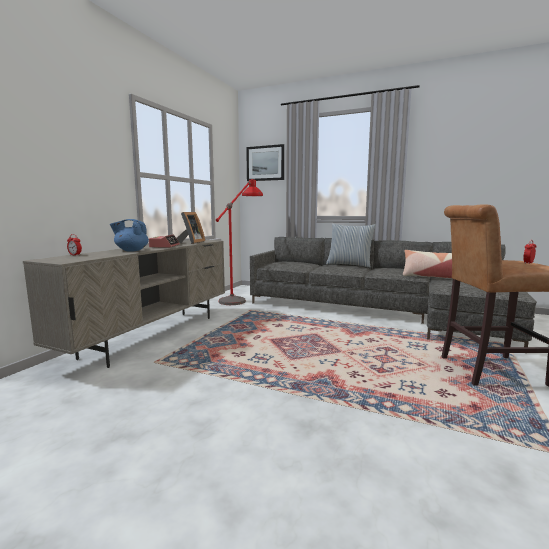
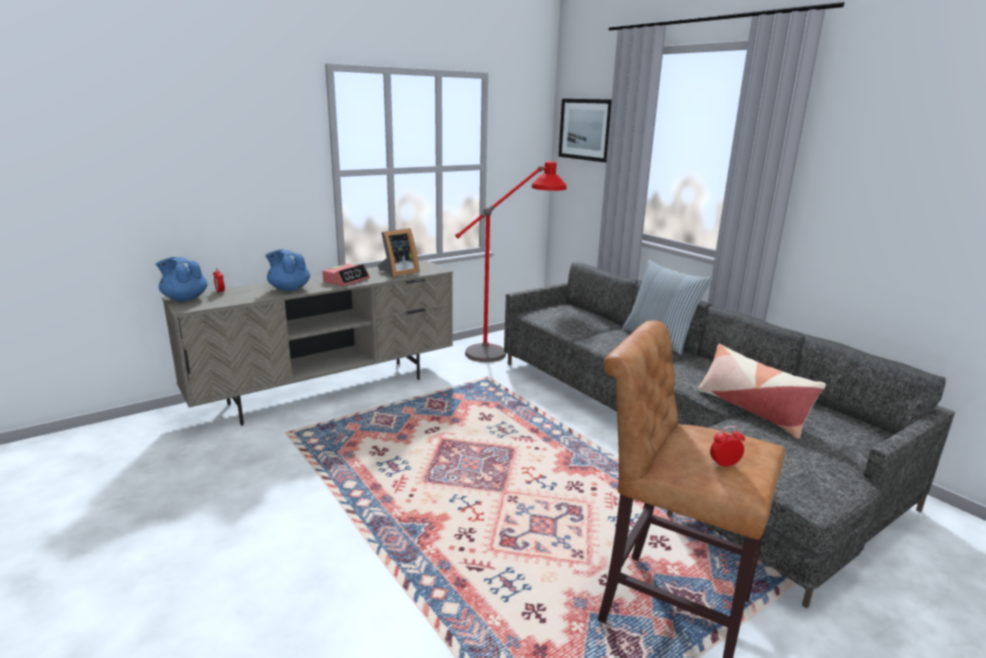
camera: 30 degrees right, 10 degrees up
(50, 259) = (184, 298): none -> blue teapot

